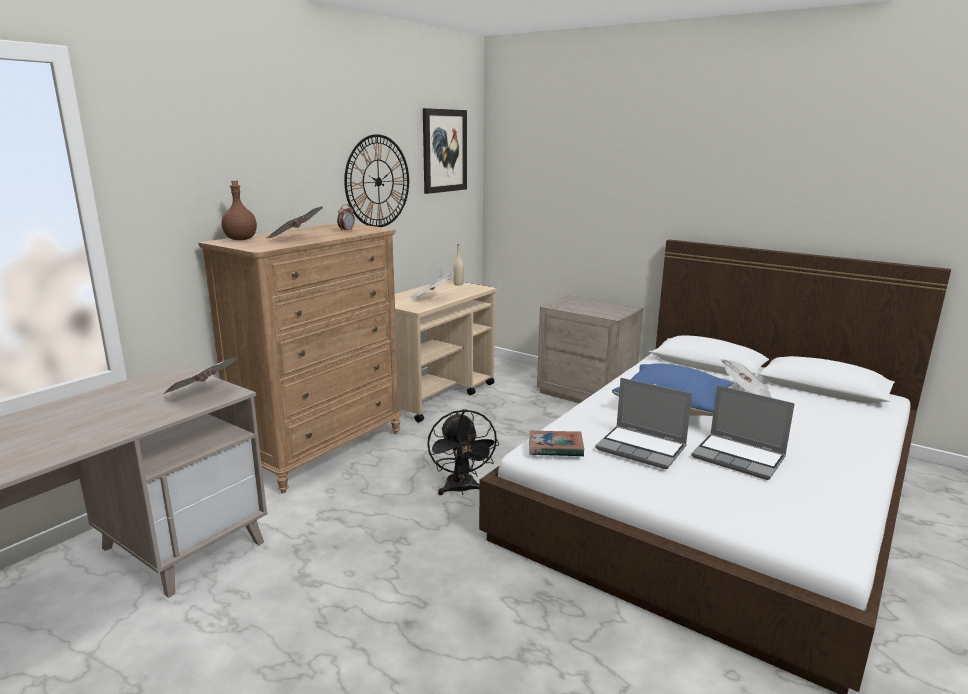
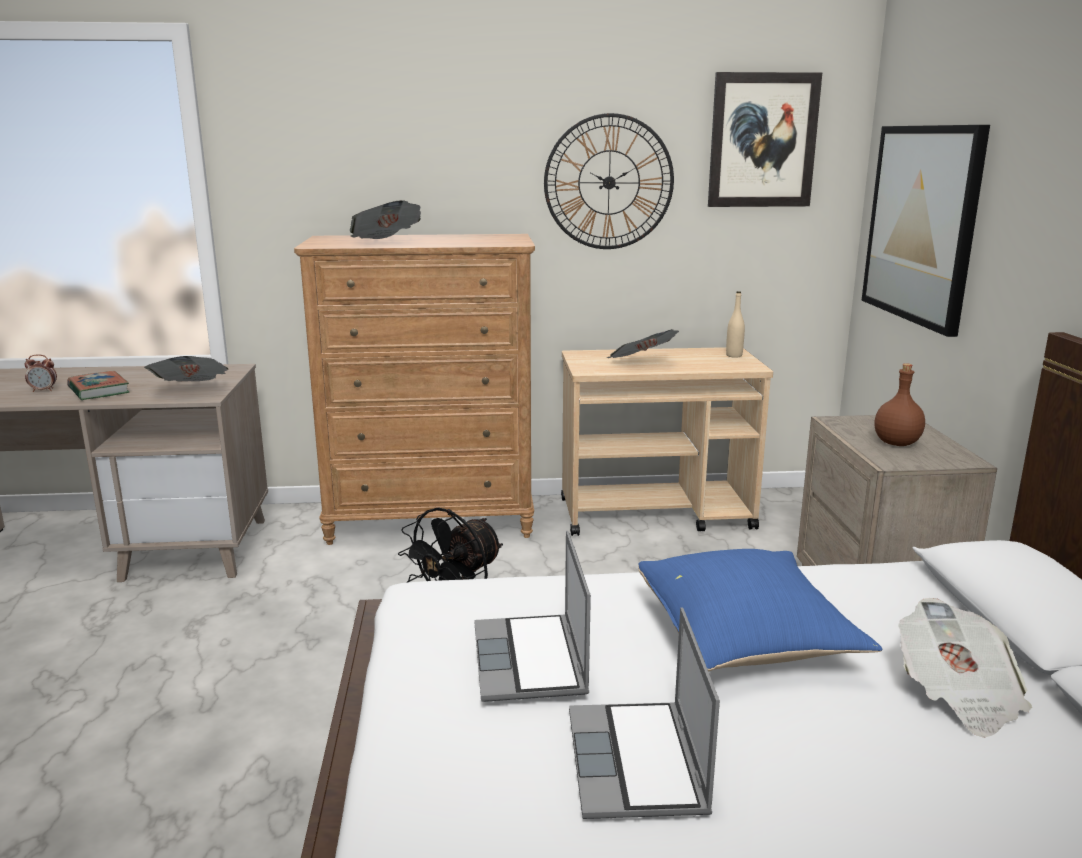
camera: 50 degrees right, 0 degrees up
(240, 239) = (347, 237): brown bottle -> brown bottle (896, 443)
(346, 231) = (474, 241): alarm clock -> alarm clock (44, 390)
(546, 195) = (922, 224): none -> picture
(555, 447) = (444, 600): book -> book (98, 390)

